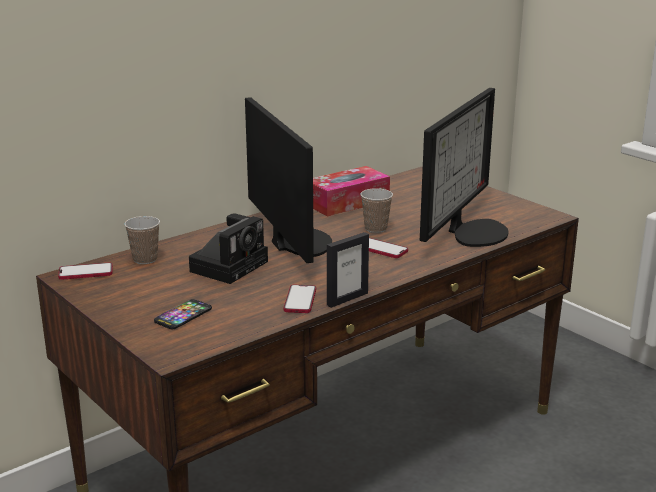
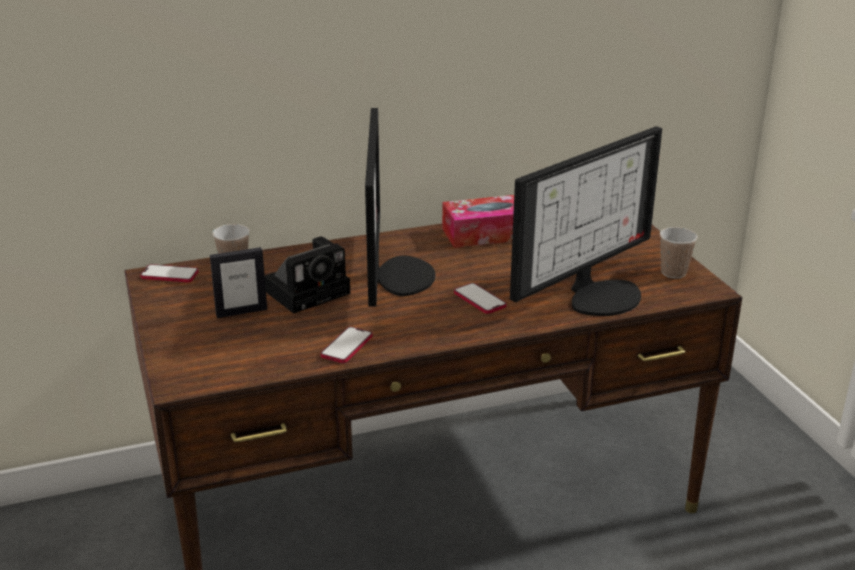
camera: 20 degrees right, 5 degrees up
(183, 315) = (222, 341): phone -> none
(347, 299) = (395, 354): picture frame -> picture frame (241, 312)
(375, 228) = (494, 272): cup -> cup (673, 273)

